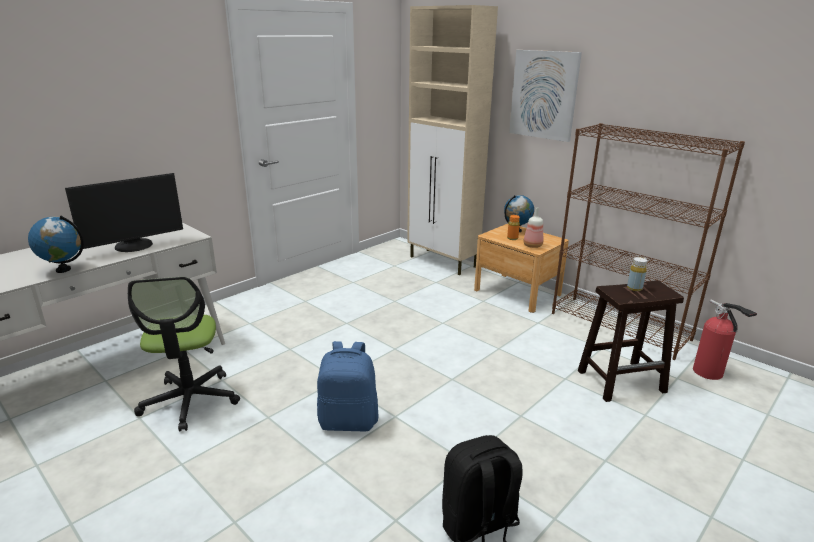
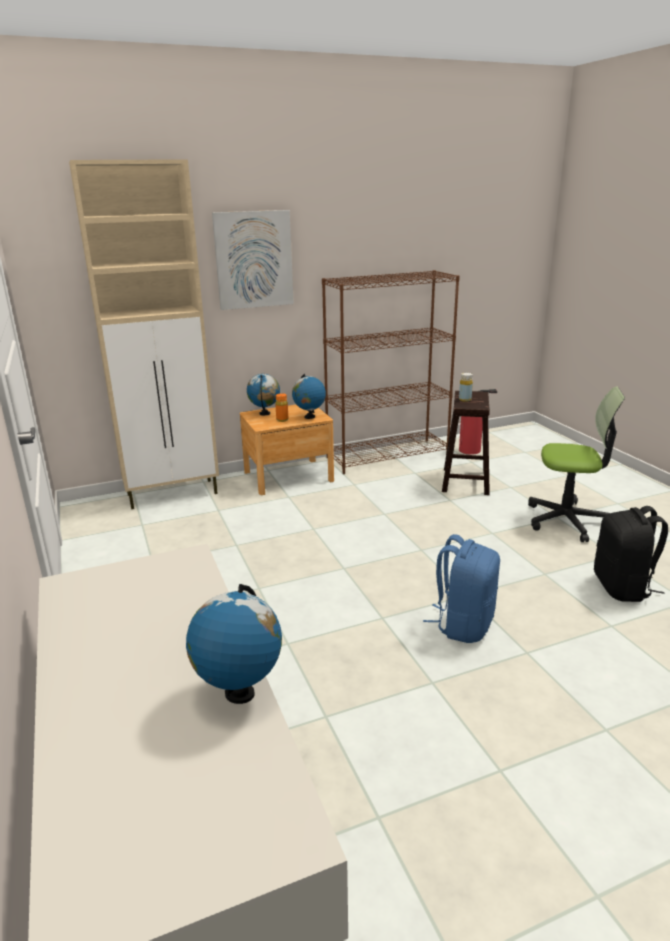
camera: 65 degrees left, 0 degrees up
(134, 246) = (181, 614): monitor -> none
(190, 401) = (361, 754): office chair -> office chair (567, 520)
(532, 245) = (309, 417): bottle -> globe

